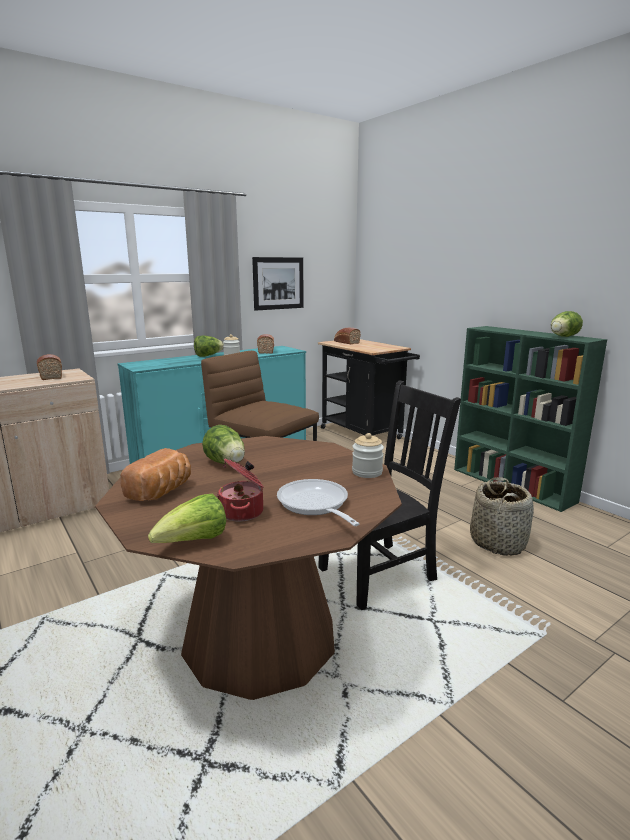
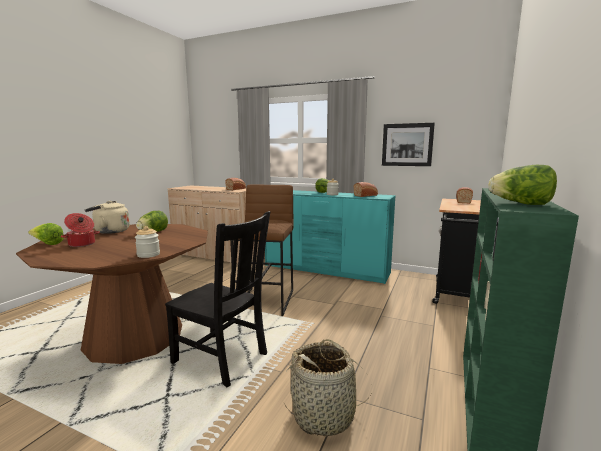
camera: 60 degrees right, 5 degrees down
(162, 491) = (110, 231): bread -> beige kettle
(315, 505) = (90, 253): frying pan -> none

